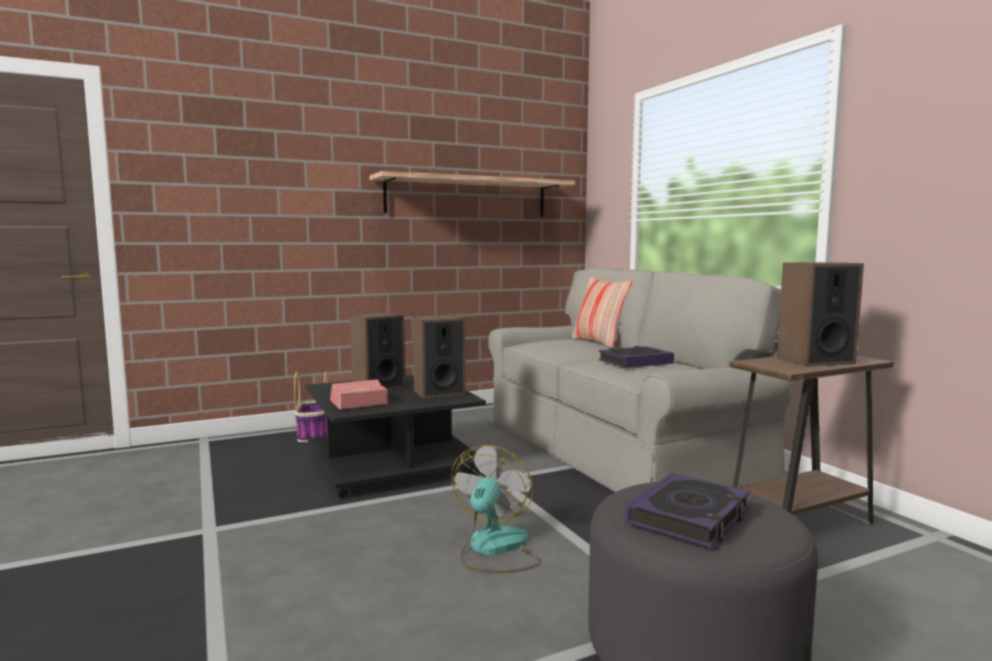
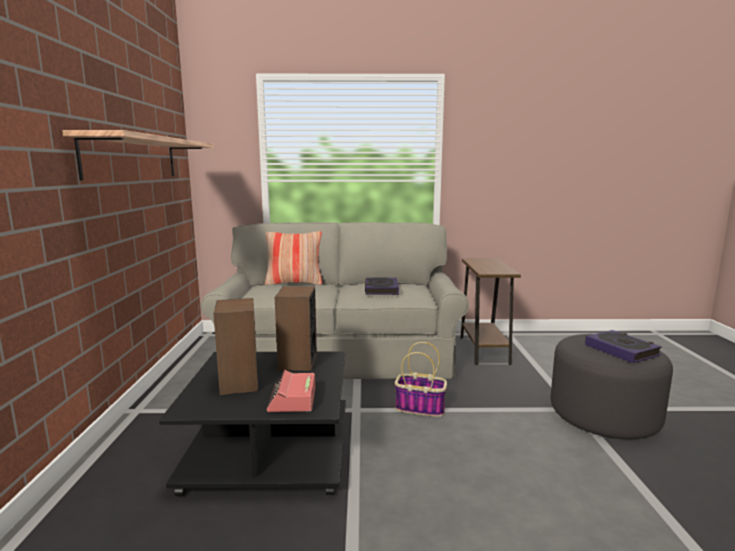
camera: 65 degrees left, 5 degrees up
(313, 435) = (102, 488): basket -> basket (421, 408)
(494, 549) = (477, 440): fan -> none
(814, 361) = (490, 265): speaker -> none

